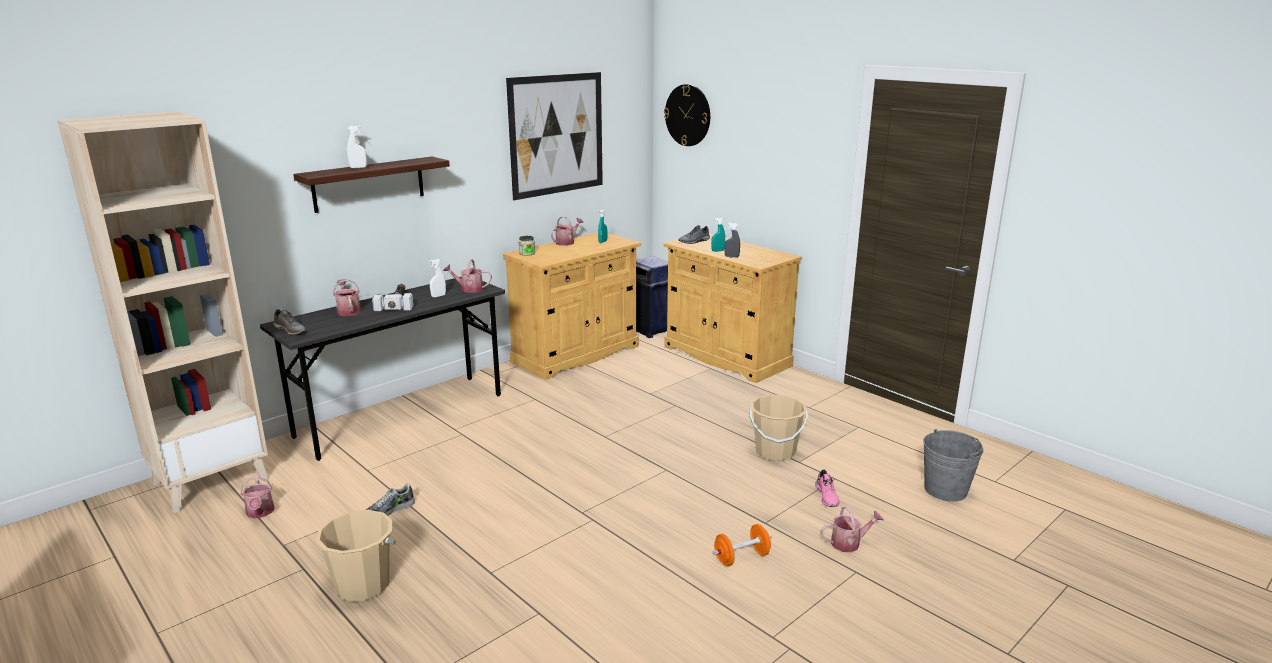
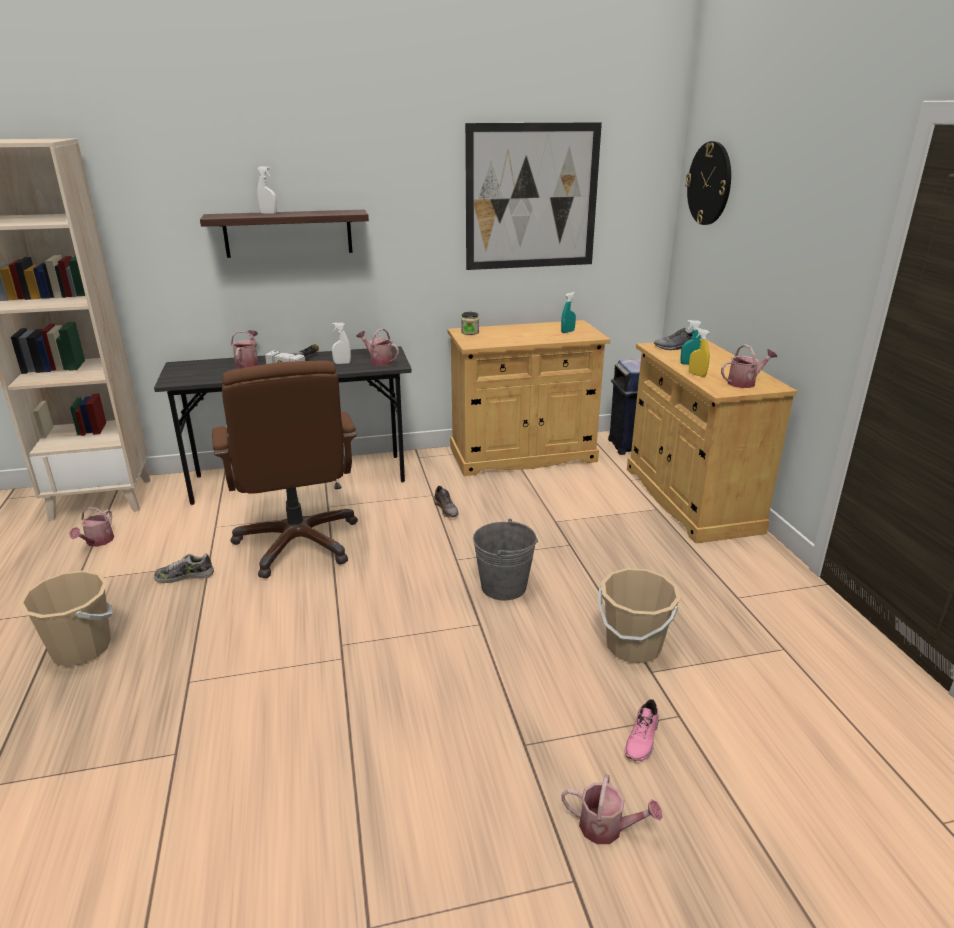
camera: 30 degrees right, 5 degrees up
(291, 330) = (177, 373): grey shoe -> grey shoe (446, 509)
(462, 460) = (298, 543): none -> brown office chair
(567, 242) = (528, 326): watering can -> watering can (744, 383)
(731, 257) = (697, 375): grey spray bottle -> yellow spray bottle
(741, 557) = (447, 783): orange dumbbell -> none
(945, 490) = (838, 803): grey bucket -> grey bucket (503, 586)

